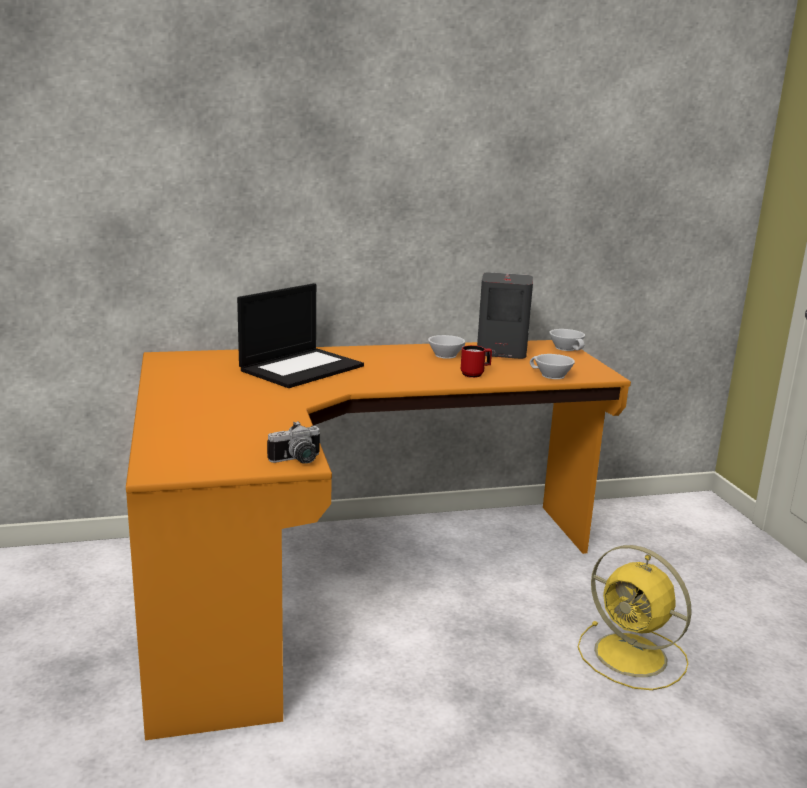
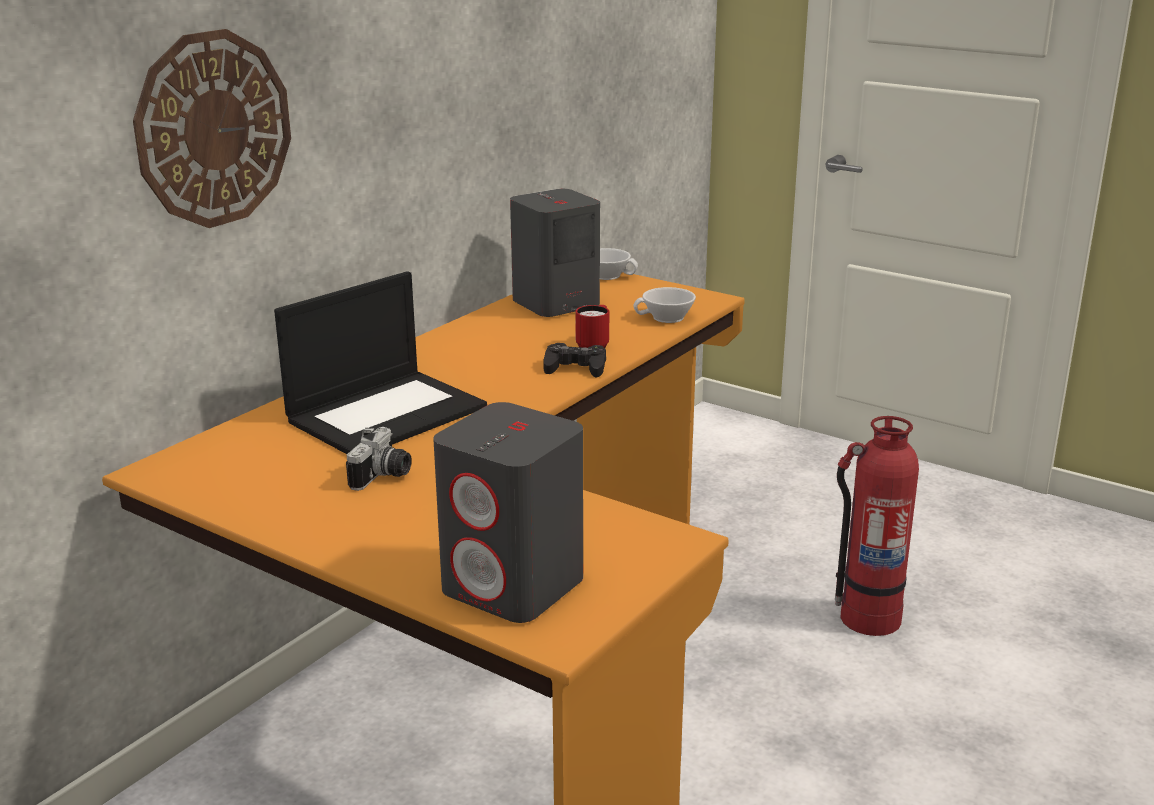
camera: 40 degrees left, 5 degrees up
(188, 447) = (514, 586): none -> grey speaker
(252, 180) = (214, 129): none -> wall clock
(298, 460) = (669, 540): camera -> camera (384, 477)
(302, 368) = (387, 413): laptop -> laptop turned 45 degrees clockwise
(439, 380) = (575, 368): none -> black game controller
(445, 354) = (507, 329): white cup -> none
(633, 656) = (868, 618): yellow fan -> fire extinguisher

